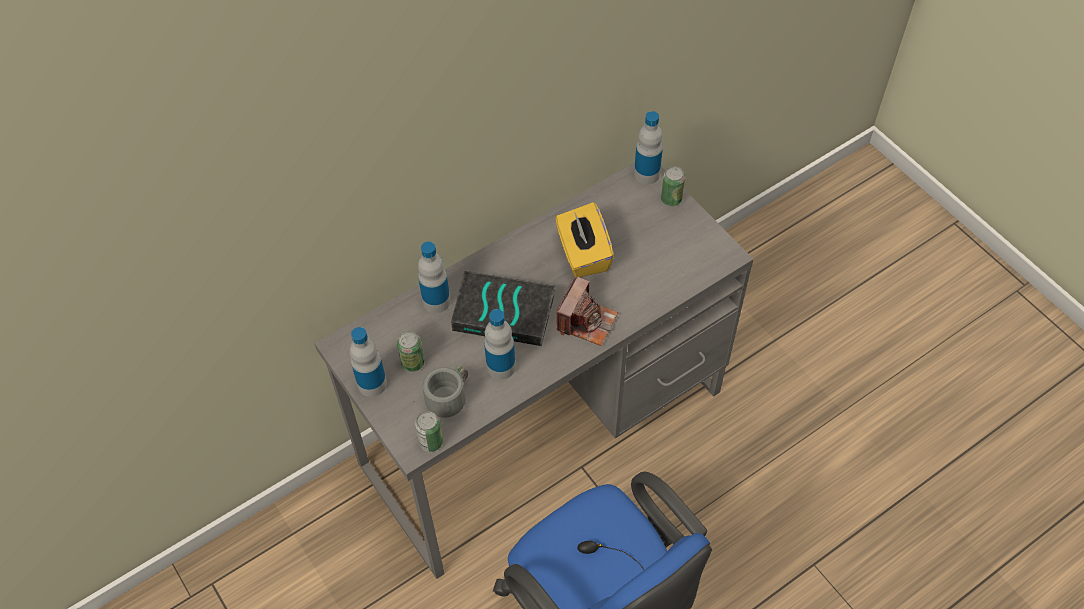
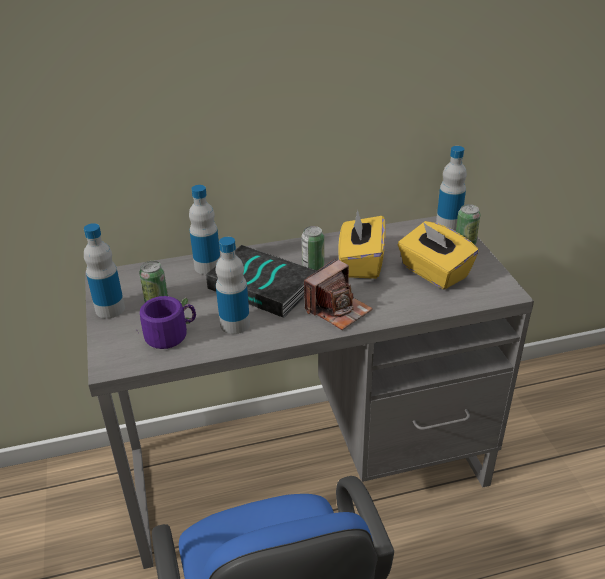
camera: 20 degrees right, 20 degrees down
(431, 442) = (130, 364): can -> can (313, 266)
(447, 396) = (170, 334): grey mug -> purple mug
(655, 248) = (434, 272): none -> yellow tissue box

